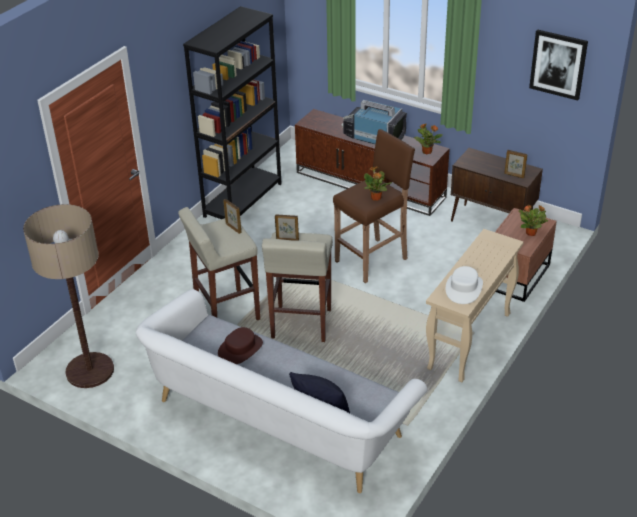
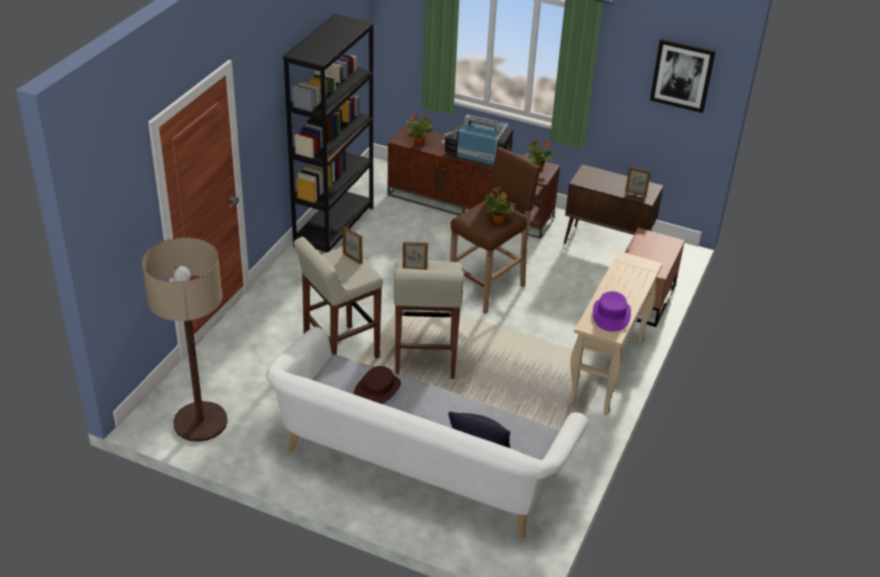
camera: 10 degrees left, 0 degrees up
(463, 288) = (611, 315): white hat -> purple hat
(531, 233) = (661, 254): potted plant -> potted plant (419, 143)

